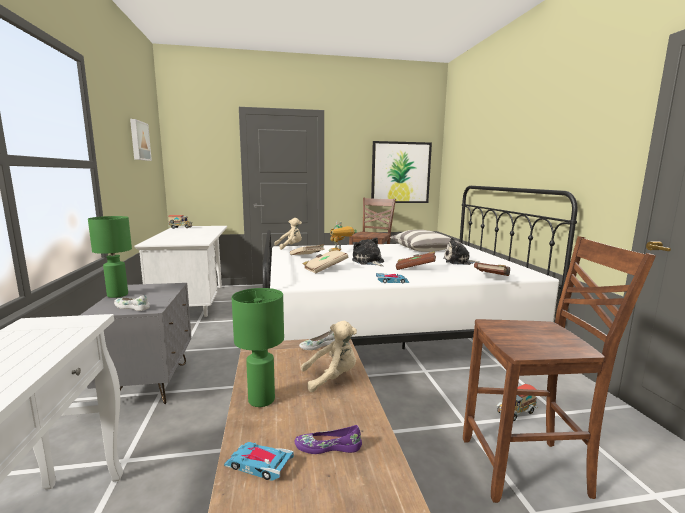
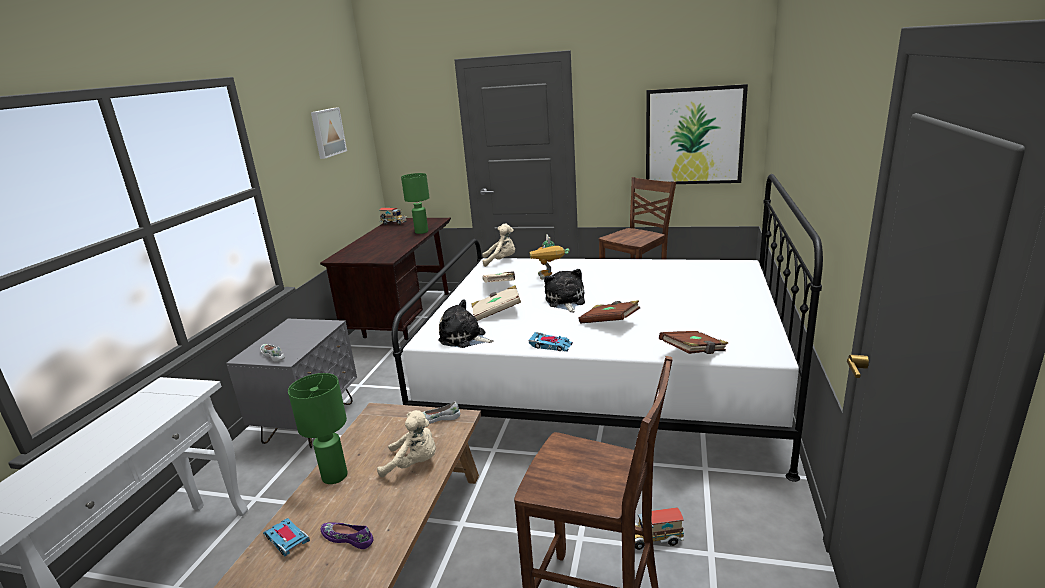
camera: 25 degrees right, 10 degrees up
(118, 295) = (274, 335): green table lamp -> green table lamp (422, 232)
(193, 303) = (404, 318): white desk -> brown desk
(423, 249) = (674, 277): pillow -> none
(458, 262) = (691, 311): plush toy -> plush toy (464, 338)

